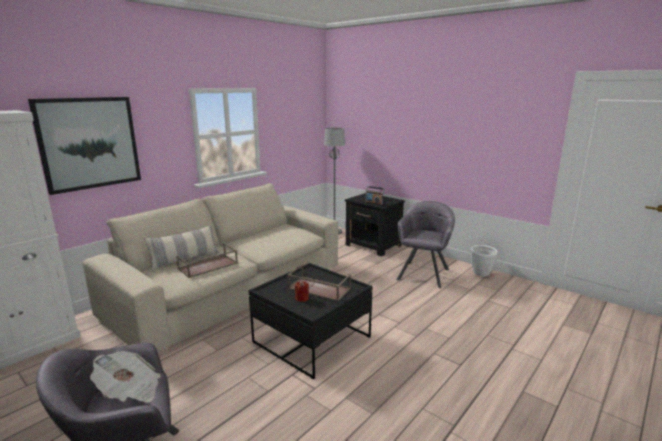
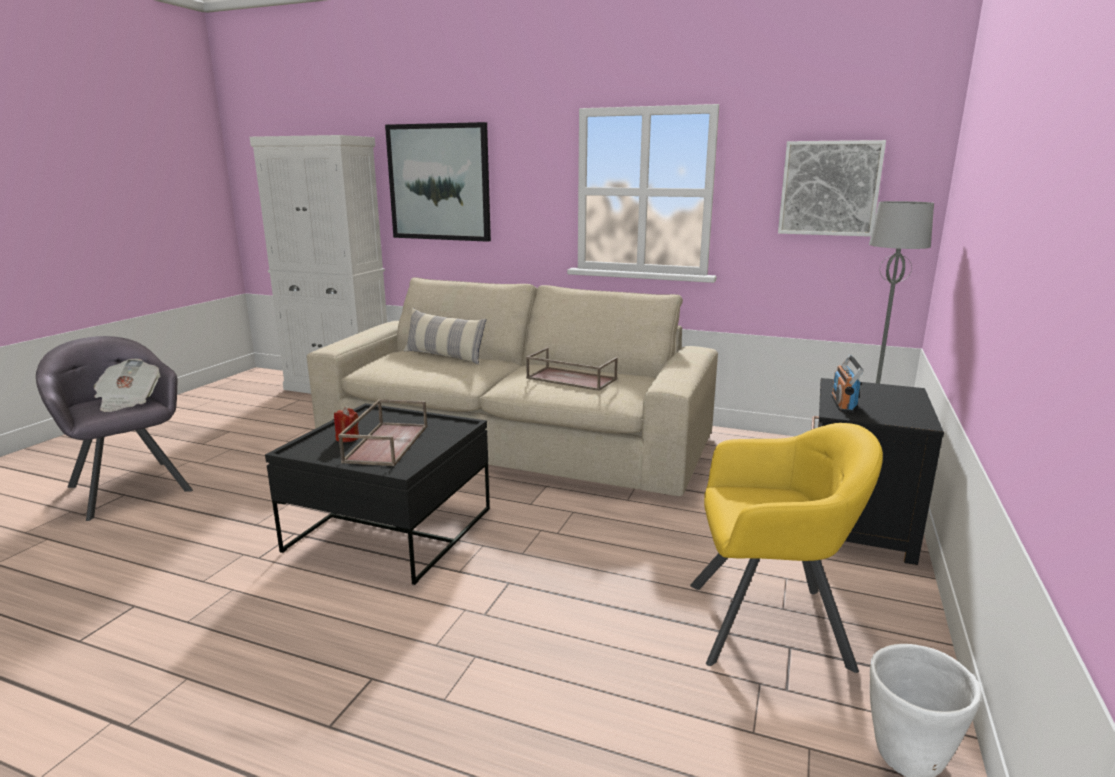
camera: 70 degrees right, 0 degrees up
(208, 266) = (424, 368): brown tray -> brown tray (570, 379)
(296, 124) = (829, 188): none -> picture
(423, 274) = (768, 625): grey armchair -> yellow armchair

